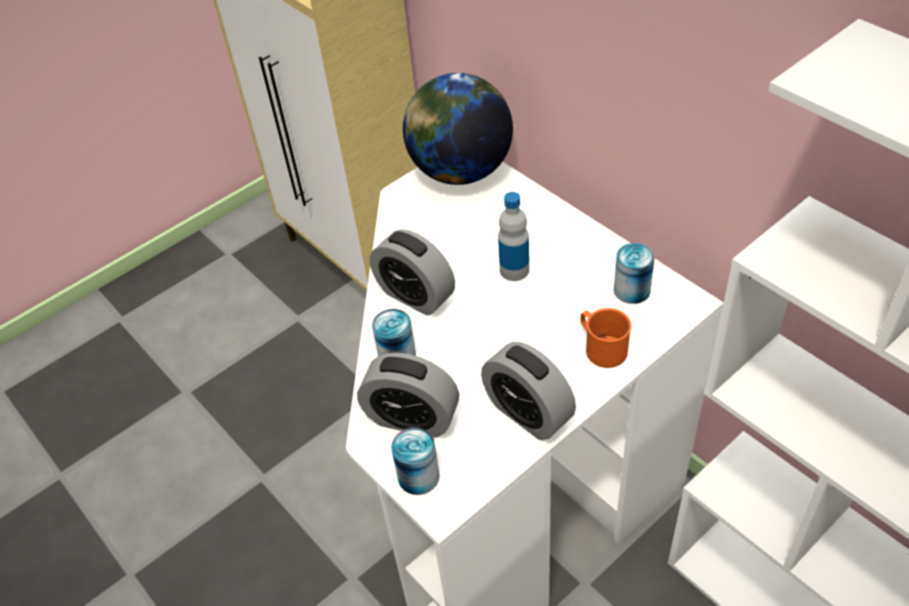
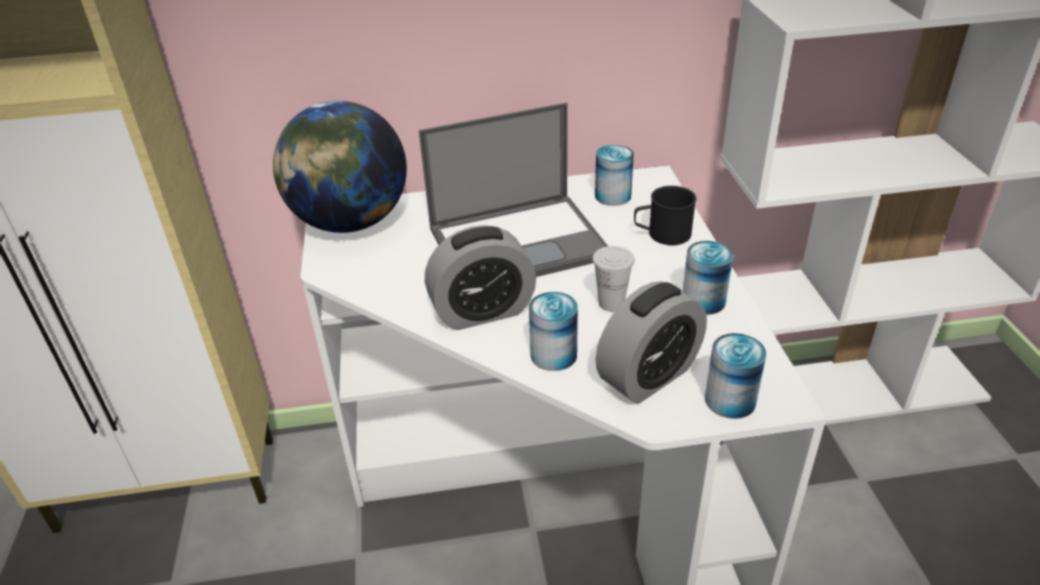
camera: 60 degrees left, 10 degrees down
(480, 359) = (611, 303): none -> white cup
(514, 270) = (520, 242): bottle -> laptop
(528, 413) = (703, 300): alarm clock -> can
(601, 347) = (662, 234): orange mug -> black mug

